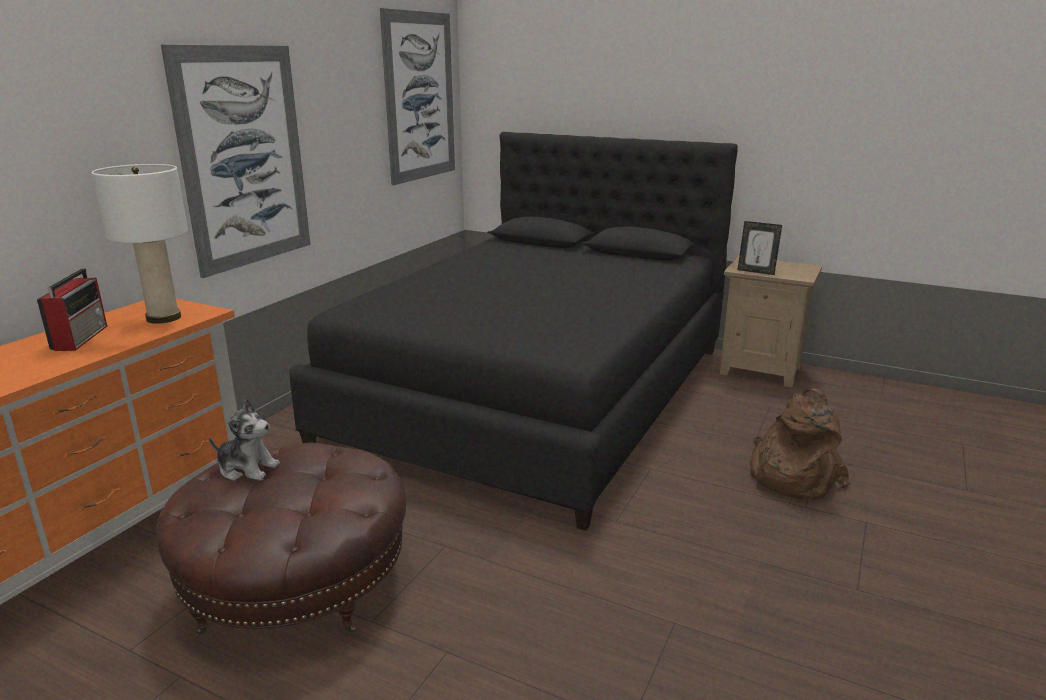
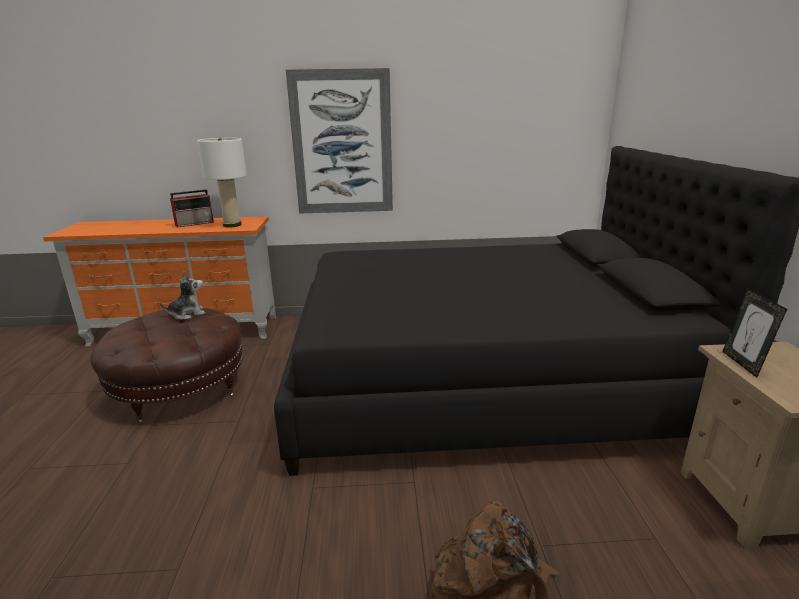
camera: 60 degrees right, 0 degrees up
(247, 468) = (187, 314): plush toy -> plush toy turned 105 degrees counterclockwise
(419, 97) = (545, 110): picture -> none

